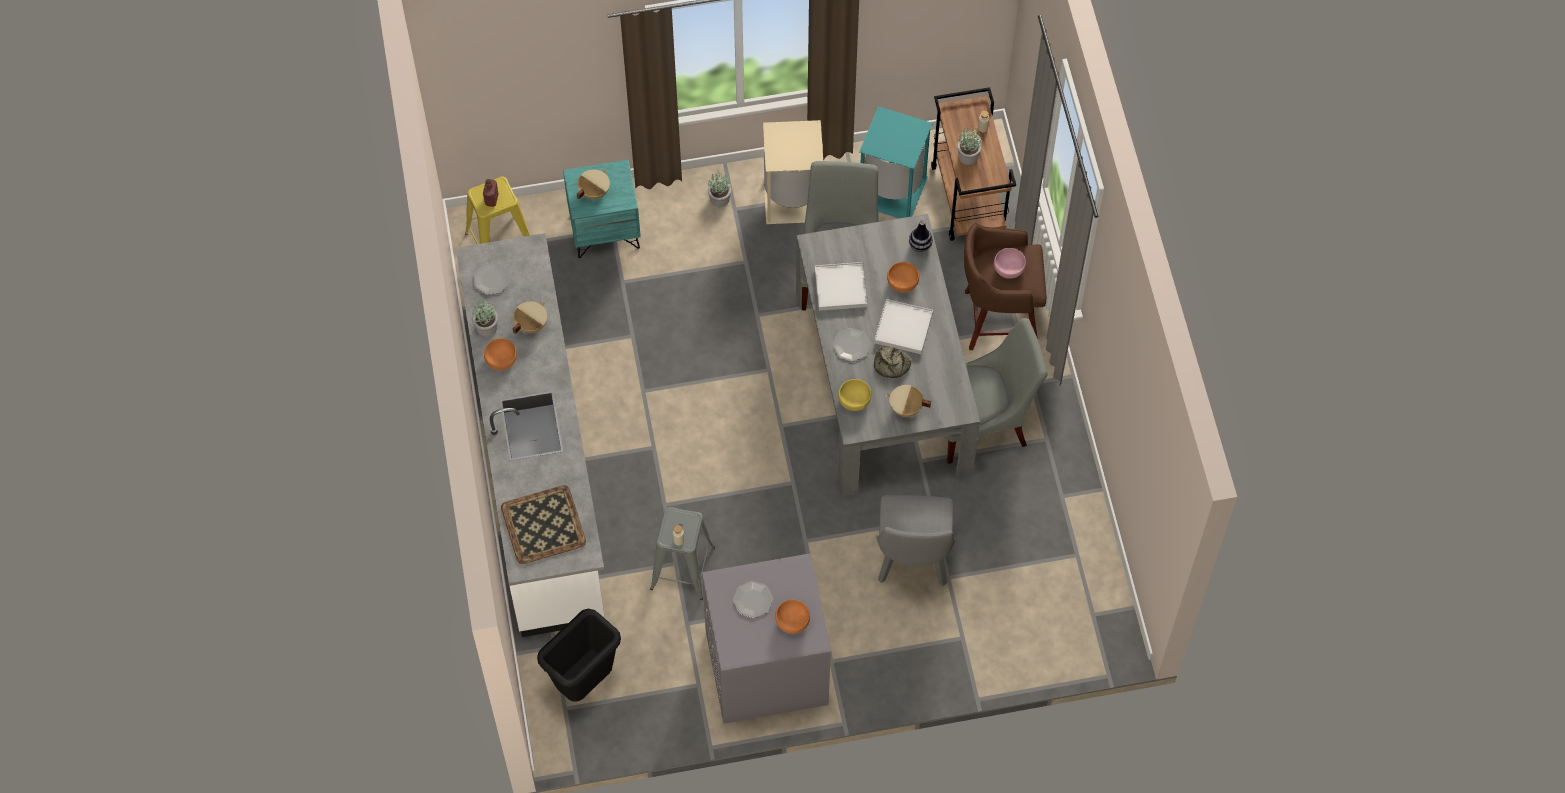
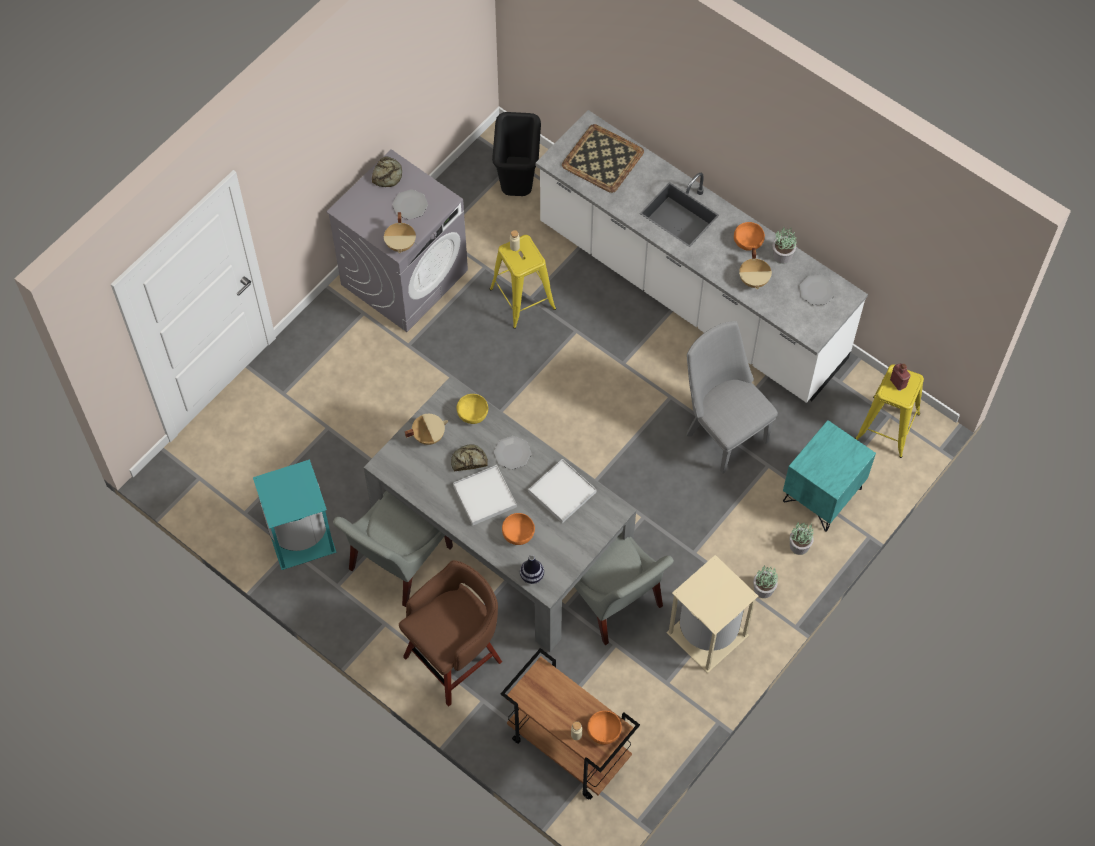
camera: 140 degrees right, 0 degrees up
(593, 191) = (834, 453): beige cooking pot -> beige cooking pot (401, 244)
(682, 568) = (522, 299): grey stool -> yellow stool
(746, 646) = (388, 174): none -> bread
(792, 621) = (370, 211): orange bowl -> orange bowl (604, 731)
(893, 192) = (634, 704): turquoise trash can -> turquoise trash can (299, 536)
(913, 563) = (362, 419): grey chair -> grey chair (722, 432)
(967, 156) = (566, 697): potted plant -> potted plant (799, 545)
(1009, 268) = (449, 623): pink bowl -> none

